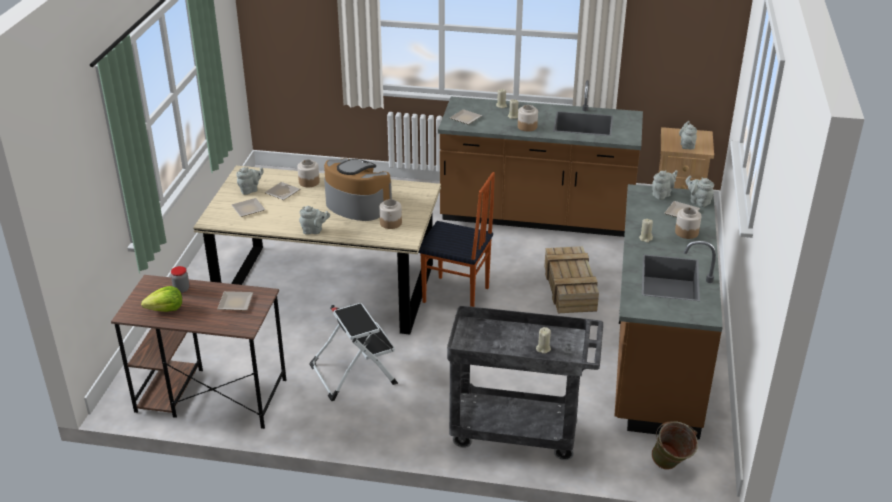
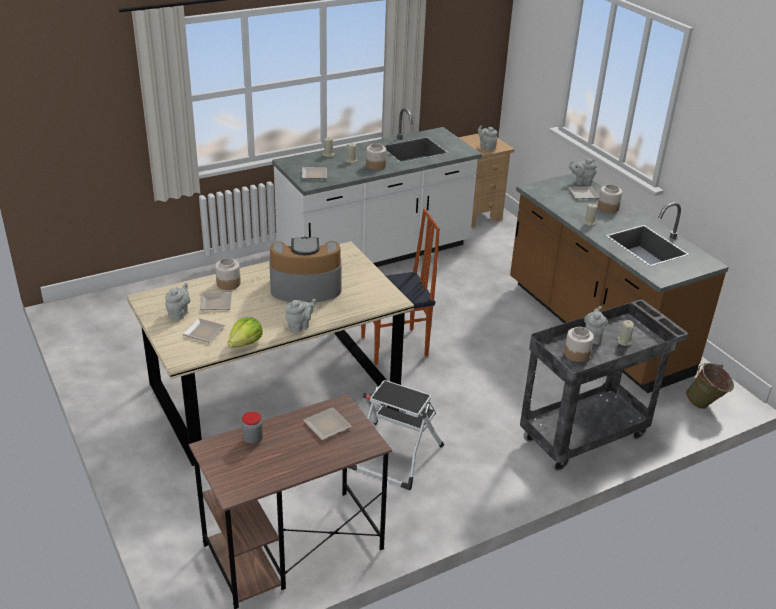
camera: 40 degrees left, 0 degrees up
(166, 309) = (266, 466): lettuce -> lettuce (245, 343)
(391, 223) = (359, 291): jar -> jar (577, 354)
(536, 217) = (375, 255): brown counter -> white counter
(570, 289) = (473, 302): crate -> none
(662, 194) = (551, 185): grey teapot -> grey teapot (592, 337)

